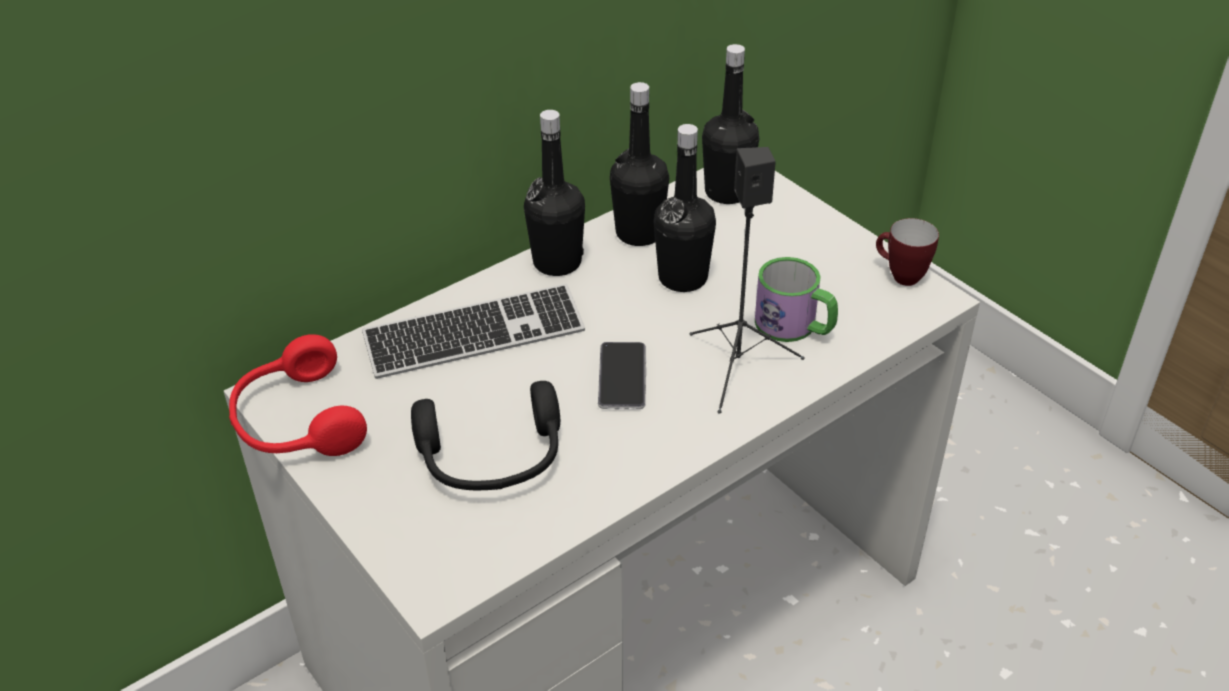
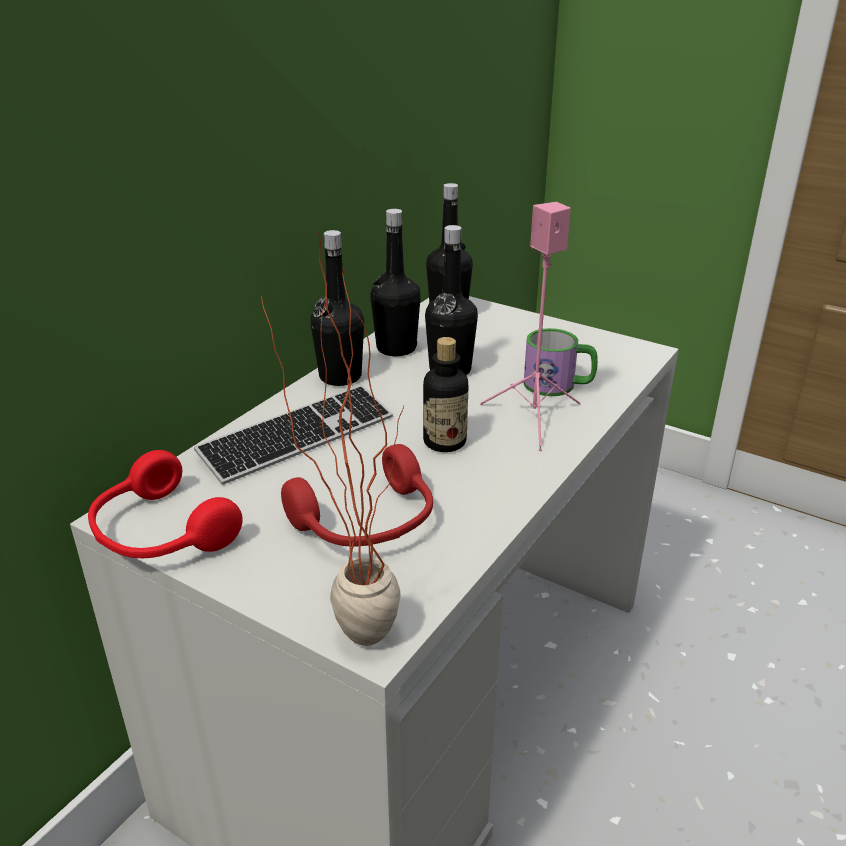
camera: 20 degrees left, 10 degrees down
(421, 569) = (351, 626): none -> potted plant
(492, 460) = (368, 523): black headphones -> red headphones
(622, 377) = (444, 442): phone -> bottle
(737, 368) = (534, 419): black speaker -> pink speaker
(899, 276) = (611, 343): mug -> none

